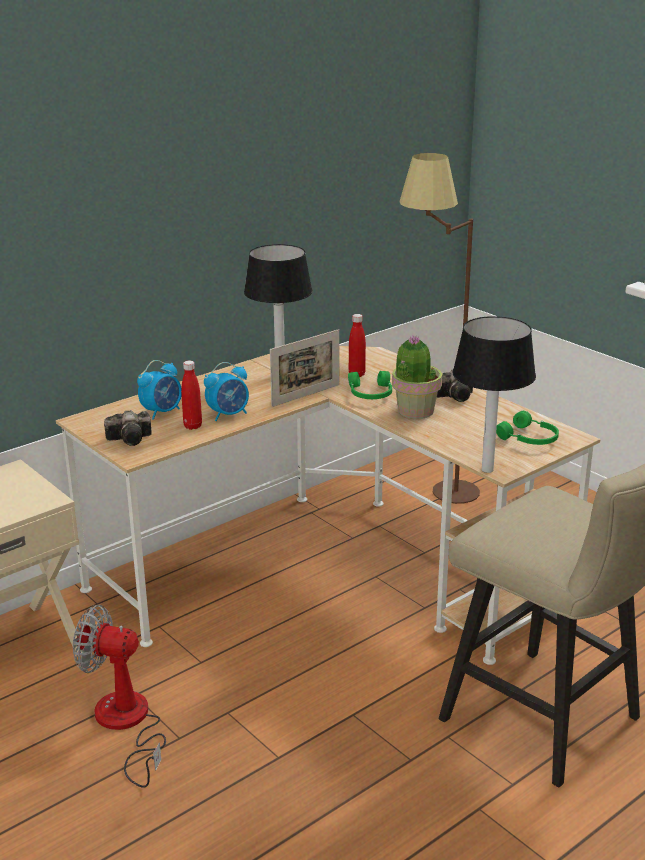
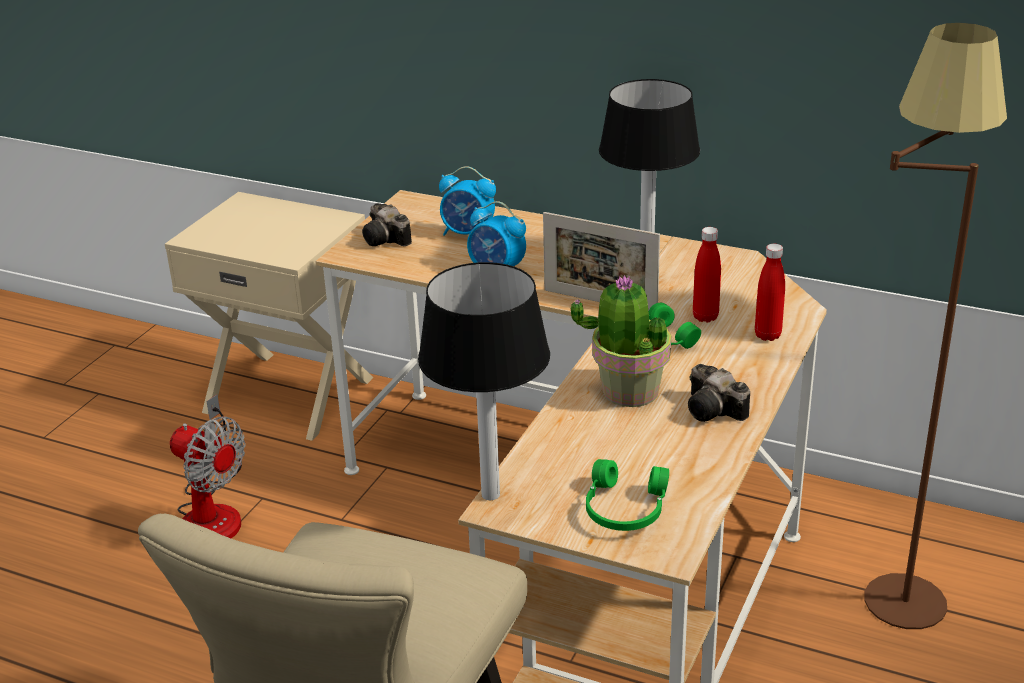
camera: 65 degrees right, 5 degrees up
(127, 724) = (213, 512): fan -> fan turned 135 degrees clockwise
(193, 426) = (447, 261): red bottle -> red bottle (767, 335)

